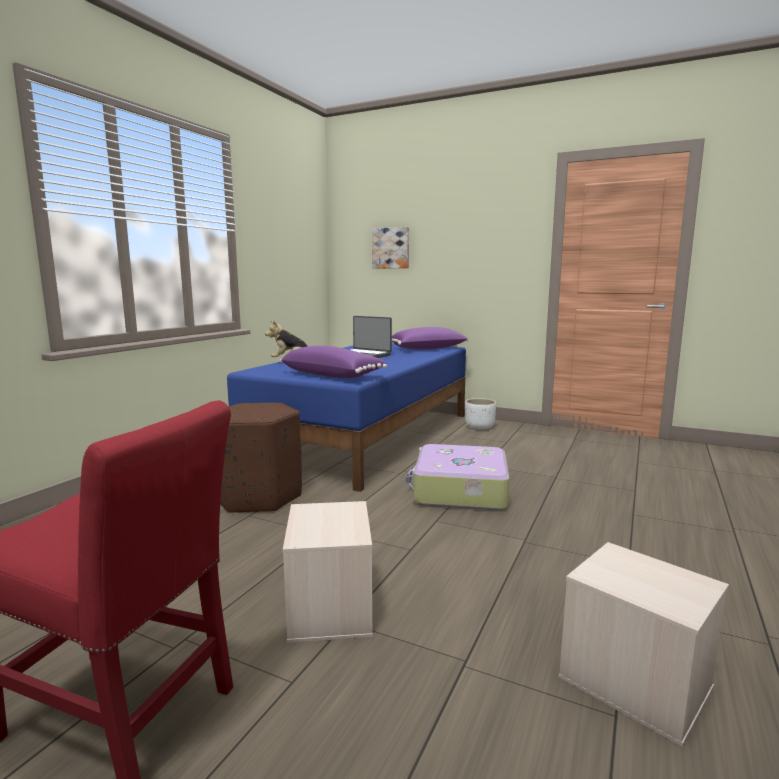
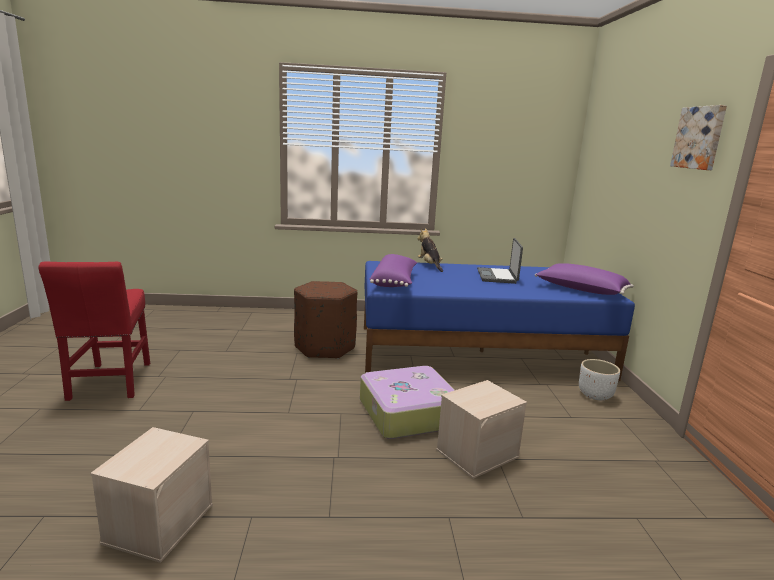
camera: 60 degrees right, 5 degrees up
(329, 607) = (205, 403): beige storage box -> beige storage box (477, 453)
(391, 248) = (611, 172): picture -> picture (700, 138)

